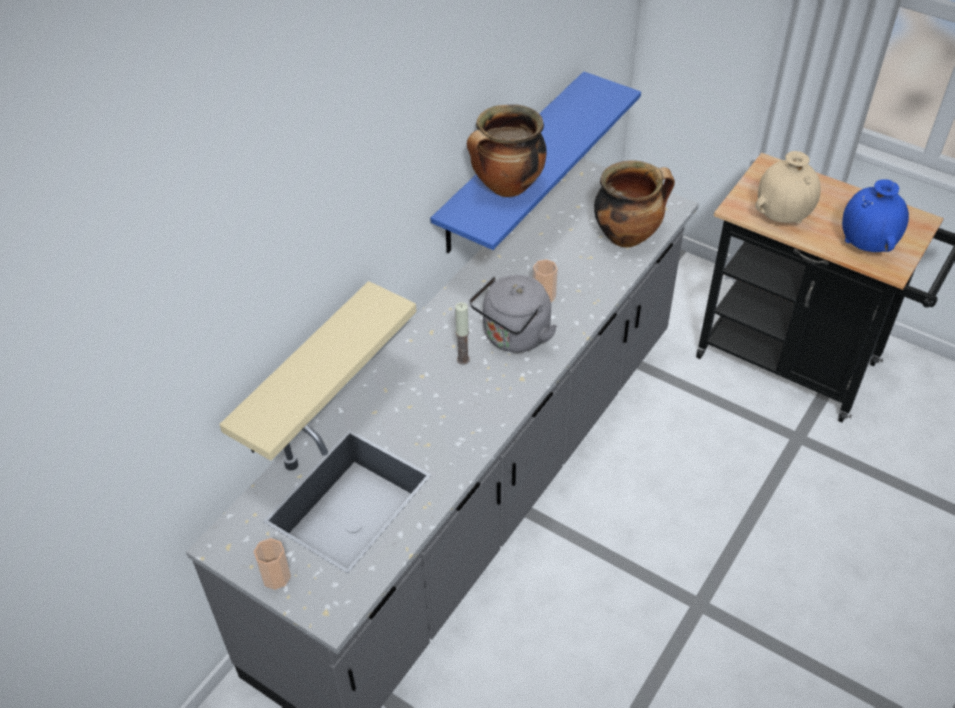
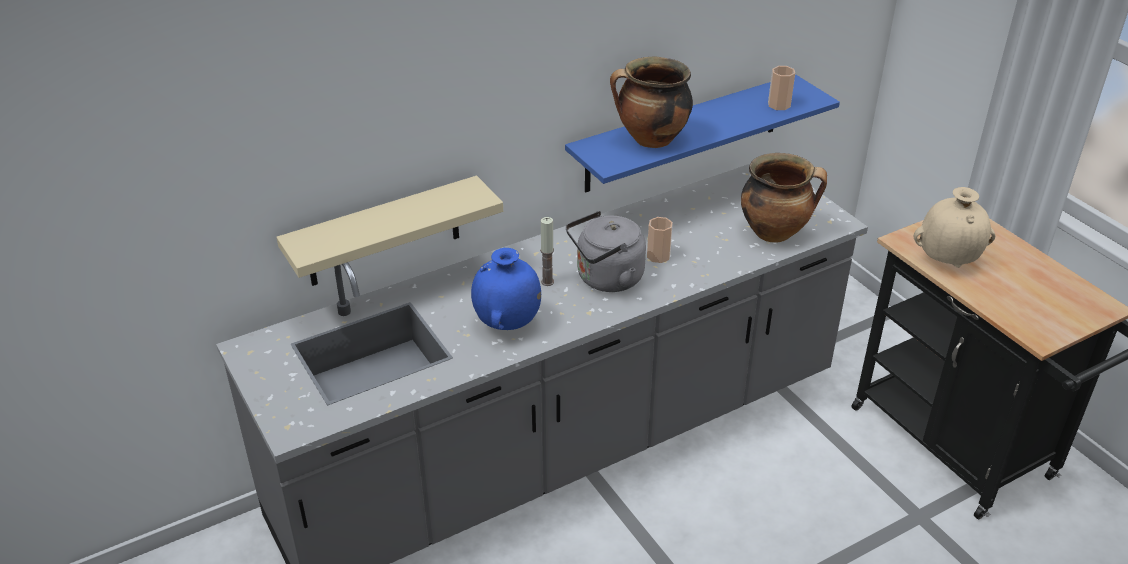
camera: 25 degrees right, 10 degrees down
(276, 577) = (269, 386): cup -> cup (779, 105)
(866, 246) = (1024, 310): blue vase -> blue vase (507, 324)

